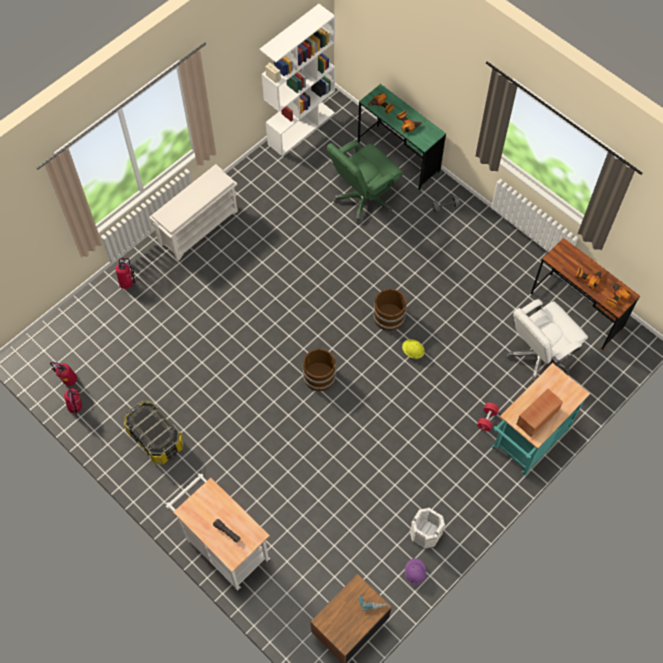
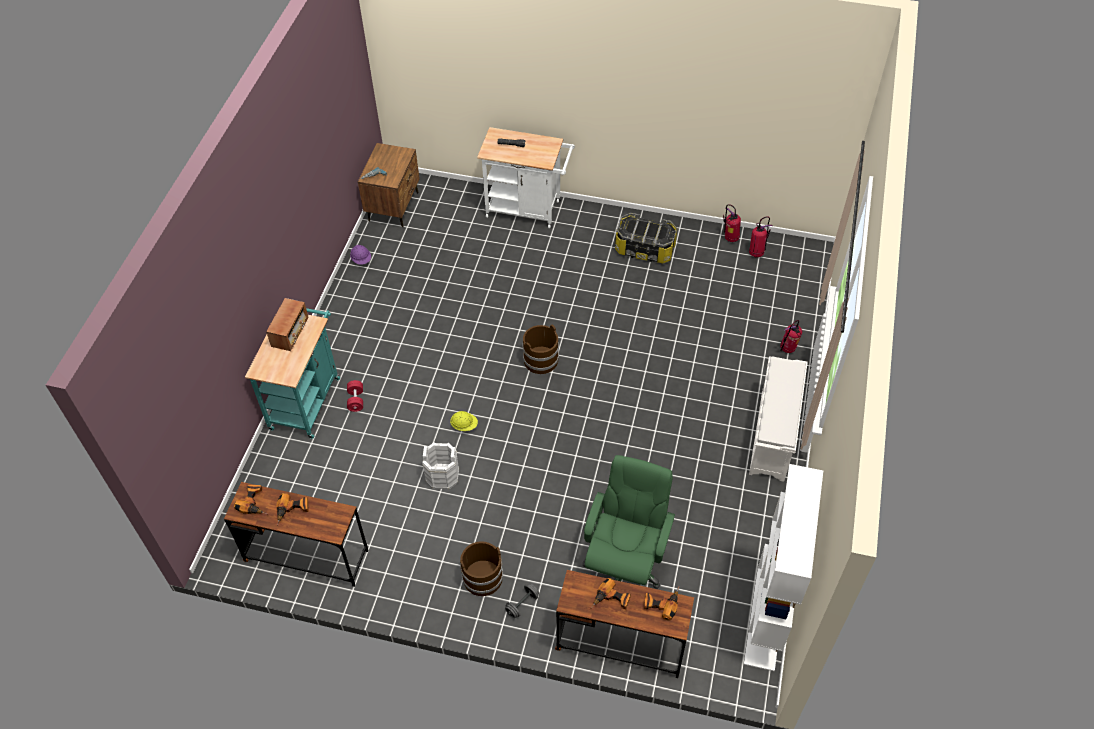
camera: 150 degrees right, 10 degrees down
(389, 317) = (509, 447): brown bucket -> brown bucket (482, 578)
(398, 157) = (620, 644): green desk -> brown desk
(425, 533) = (367, 289): white bucket -> white bucket (442, 475)
(538, 357) = (329, 484): white office chair -> none

